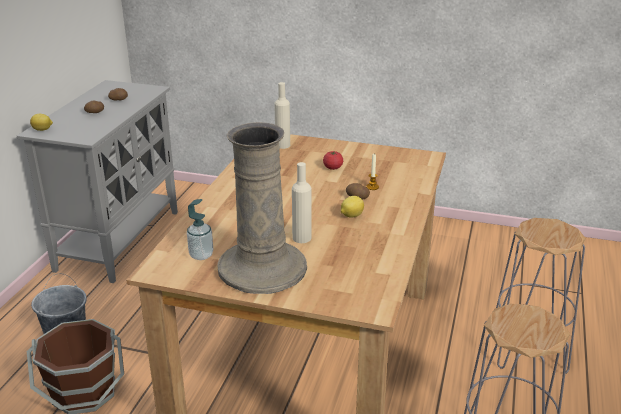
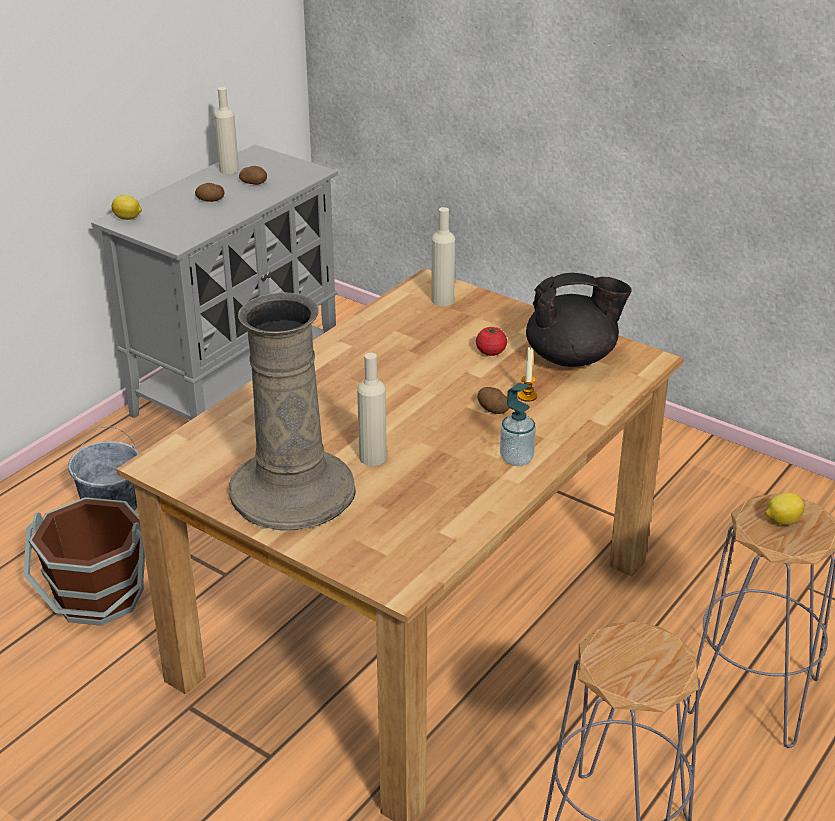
camera: 20 degrees right, 5 degrees up
(96, 95) = (229, 170): none -> beige bottle
(201, 255) = (226, 454): soap dispenser -> soap dispenser (516, 459)
(351, 215) = (465, 437): lemon -> lemon (781, 521)
(383, 162) = (572, 358): none -> black teapot

